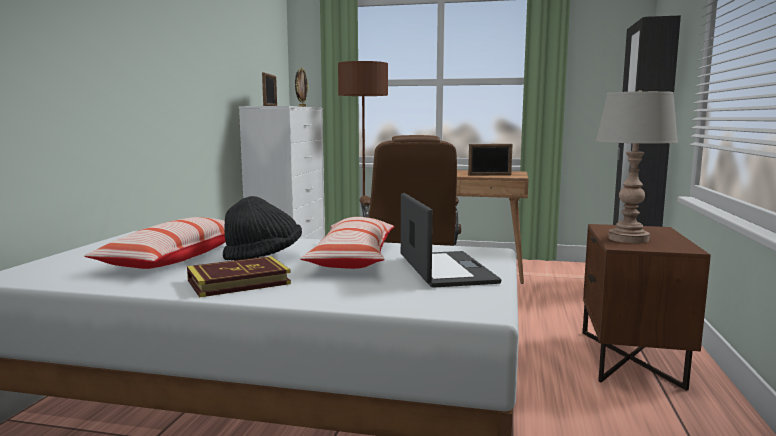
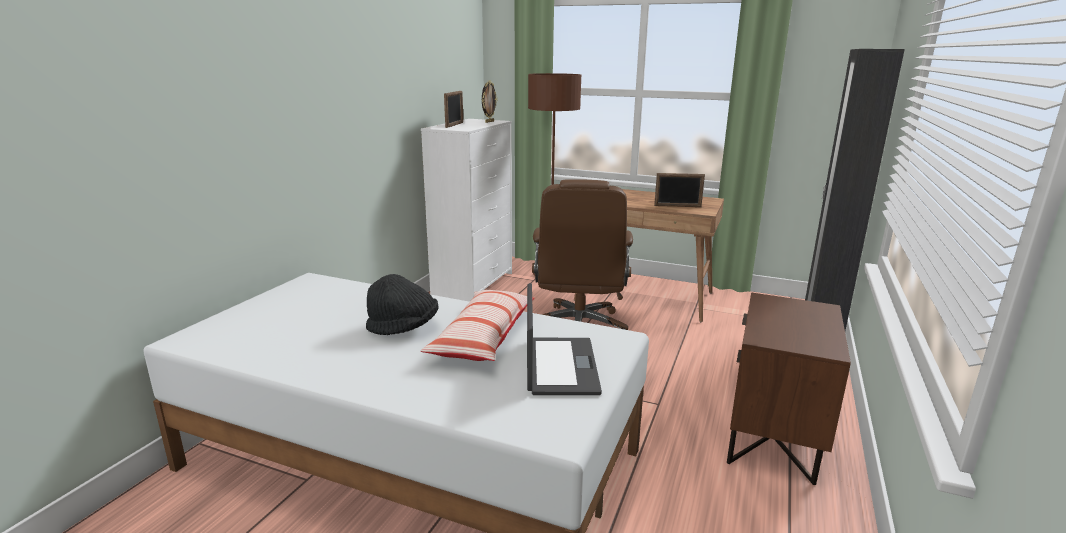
camera: 10 degrees right, 10 degrees up
(175, 258) = (327, 323): pillow -> none
(238, 282) = (366, 368): book -> none
(628, 239) = (777, 326): grey table lamp -> none

